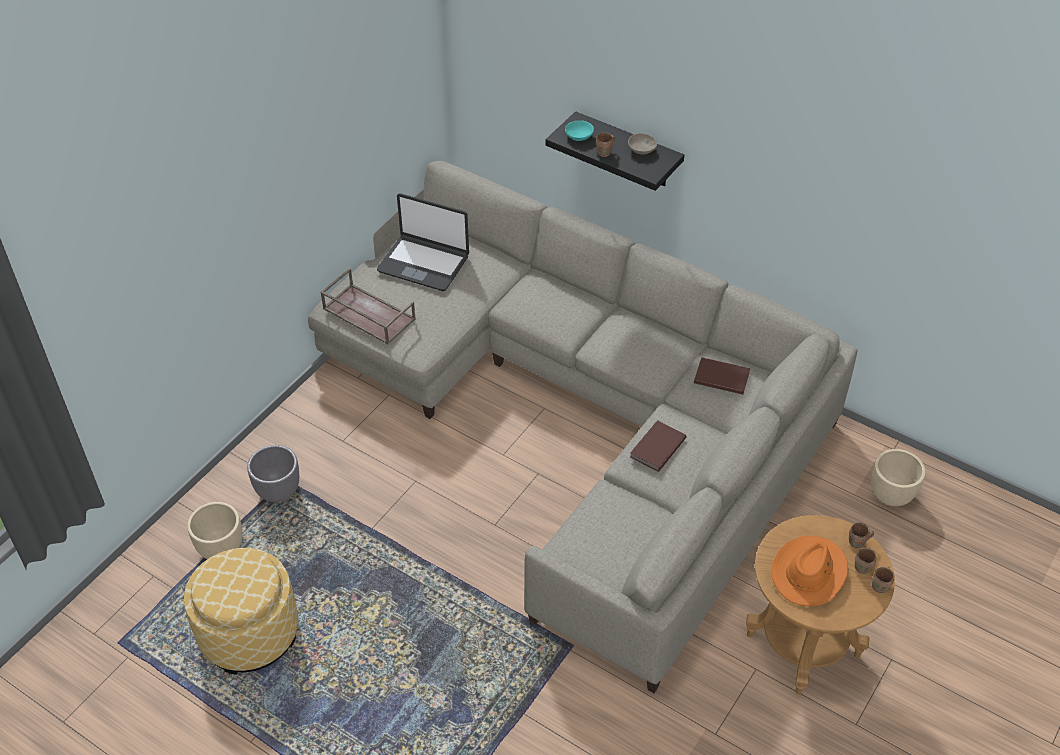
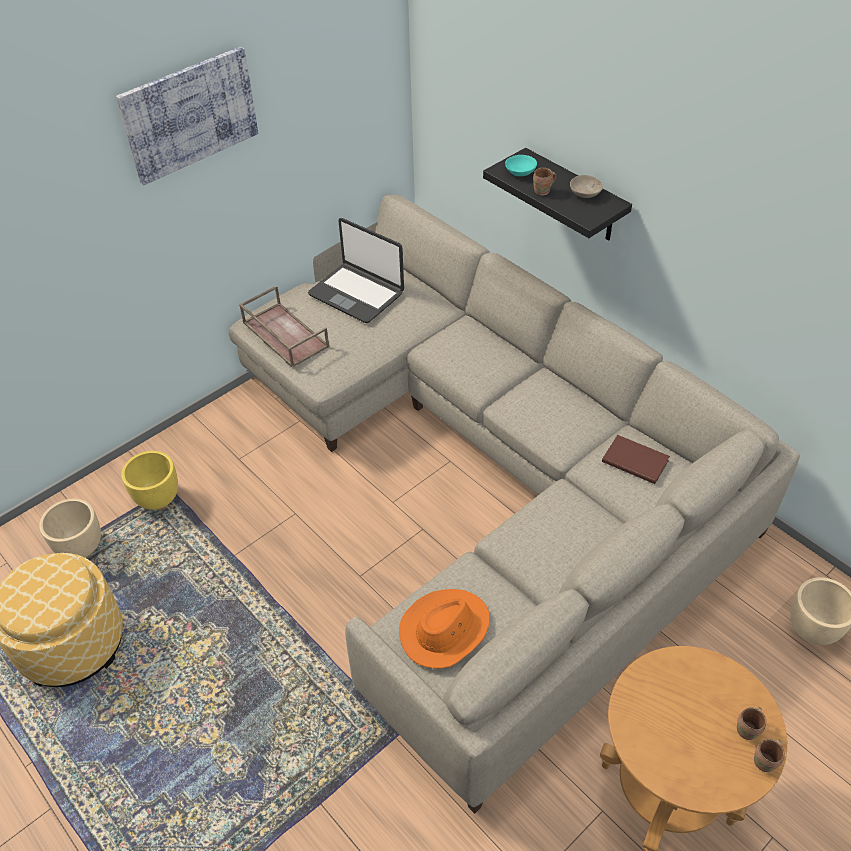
camera: 15 degrees right, 0 degrees up
(278, 491) = (158, 499): grey planter -> yellow planter
(284, 128) = (190, 114): none -> picture
(656, 447) = (539, 527): brown book -> none
(809, 572) = (676, 722): orange hat -> orange hat (445, 629)
(857, 543) = (747, 696): brown mug -> none

